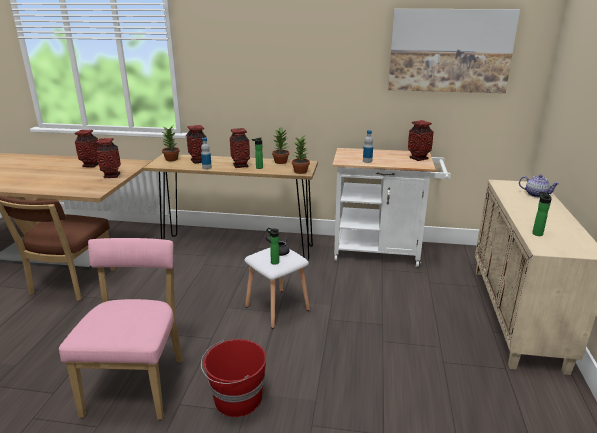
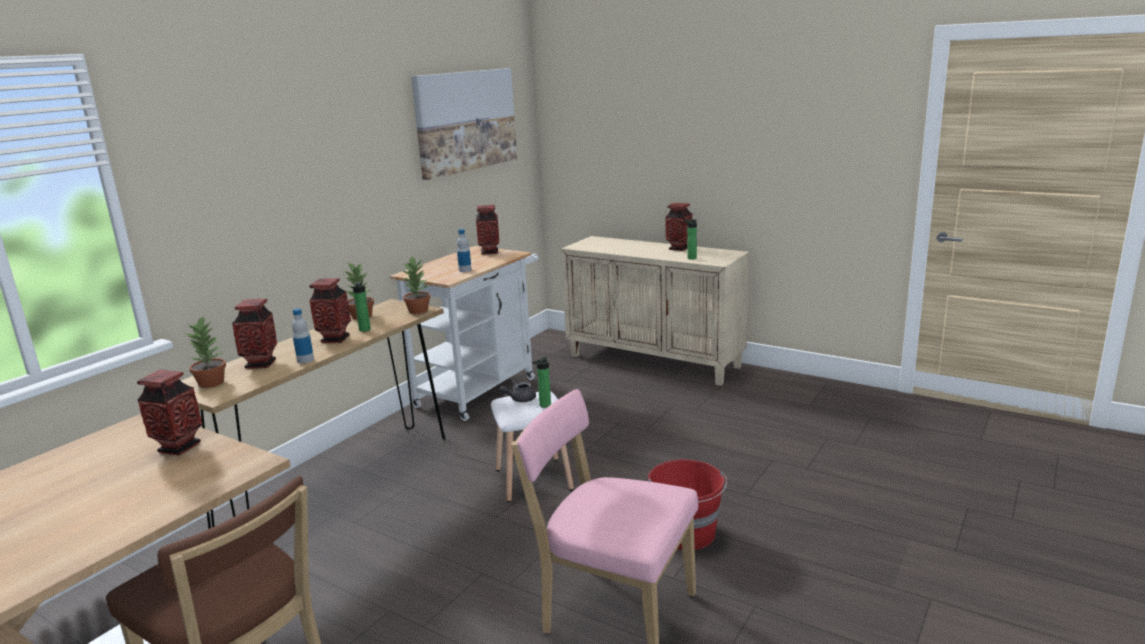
camera: 65 degrees left, 5 degrees down
(91, 165) = (62, 470): vase -> vase (679, 248)
(536, 194) = (616, 243): teapot -> none

